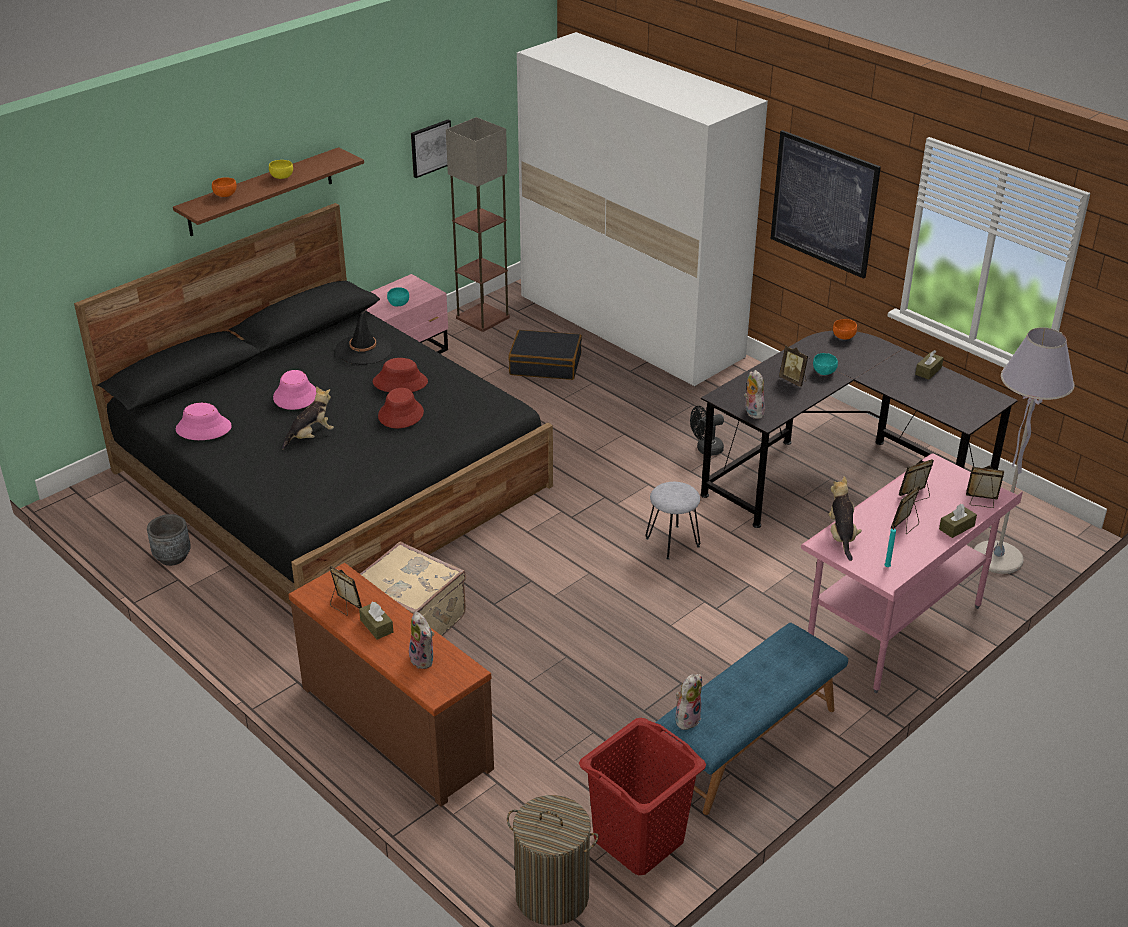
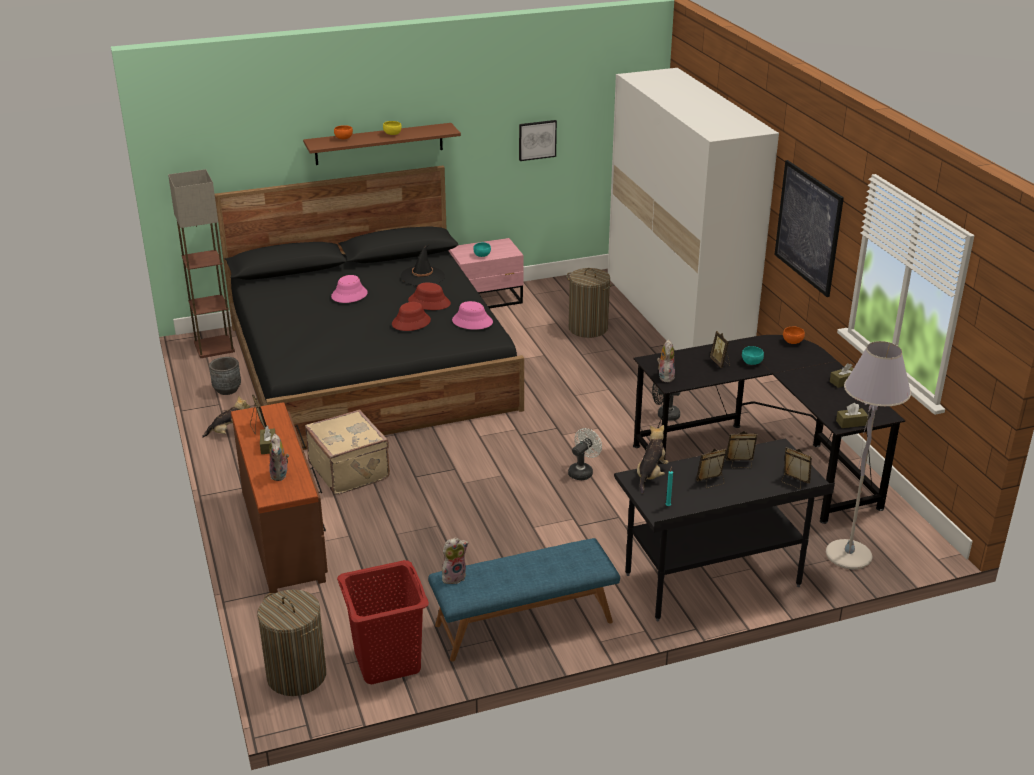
camera: 25 degrees right, 5 degrees down
(203, 428) = (273, 301): pink hat -> pink hat (472, 322)
(311, 436) = (337, 322): plush toy -> plush toy (229, 433)
(481, 318) = (566, 287): floor lamp -> floor lamp (213, 347)
(545, 364) = (588, 328): black suitcase -> laundry basket
(672, 542) = (582, 471): grey stool -> white fan
(895, 629) = (712, 581): pink desk -> black desk
(956, 527) = (754, 494): brown tissue box -> brown tissue box (851, 423)

